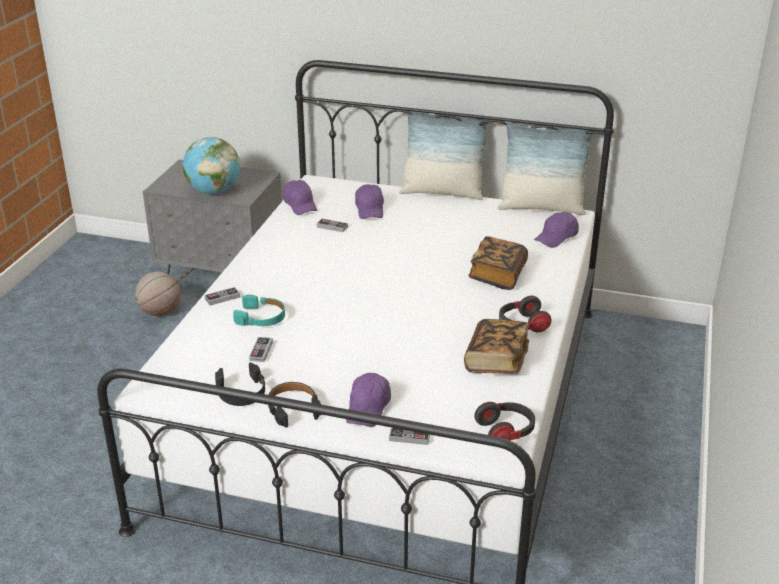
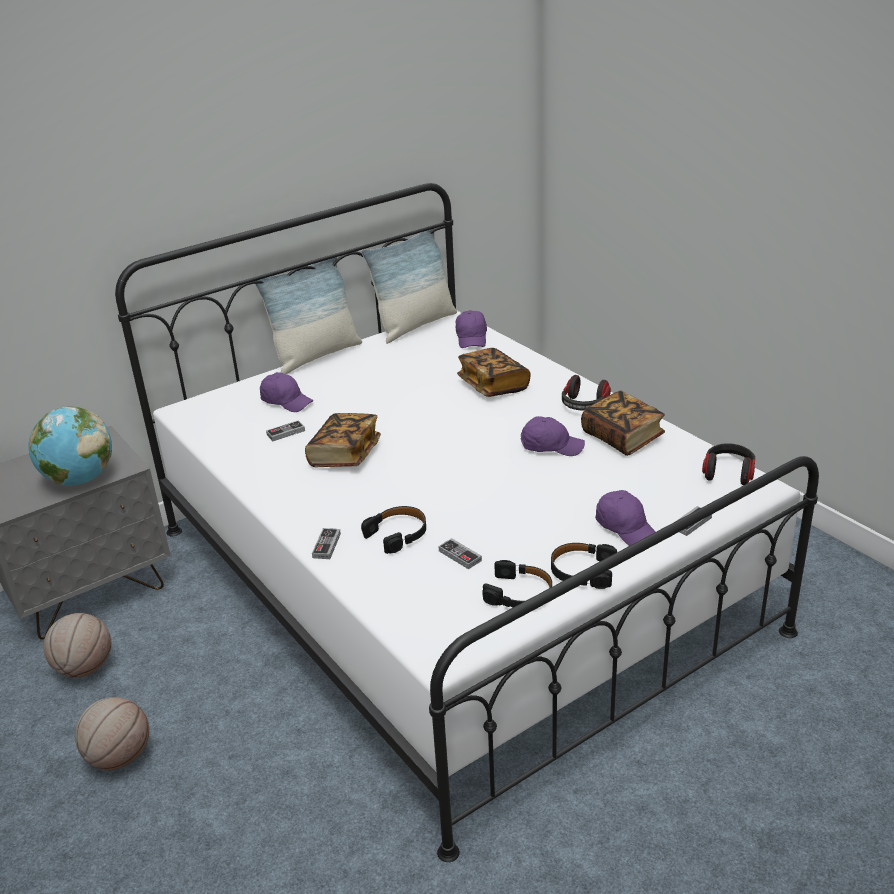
camera: 50 degrees left, 0 degrees up
(103, 364) = (119, 757): none -> basketball
(261, 317) = (398, 534): turquoise headphones -> black headphones
(300, 205) = (213, 434): purple cap -> purple cap (551, 446)
(331, 259) = (345, 455): none -> book

